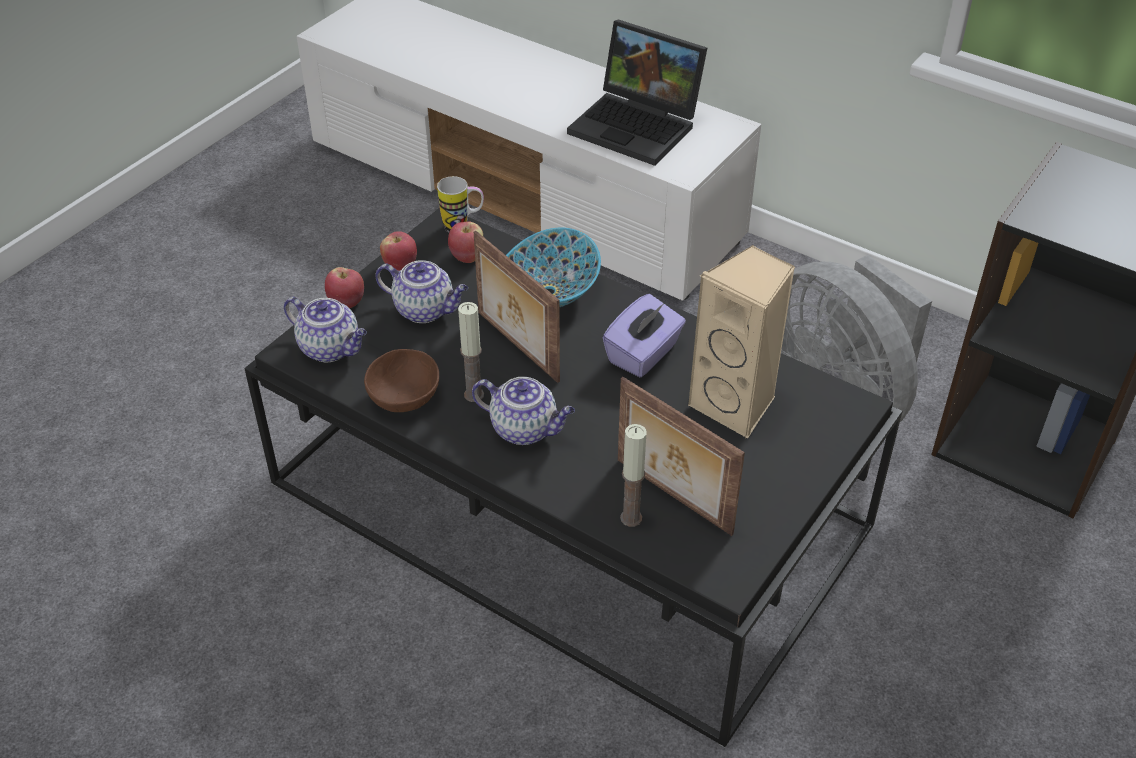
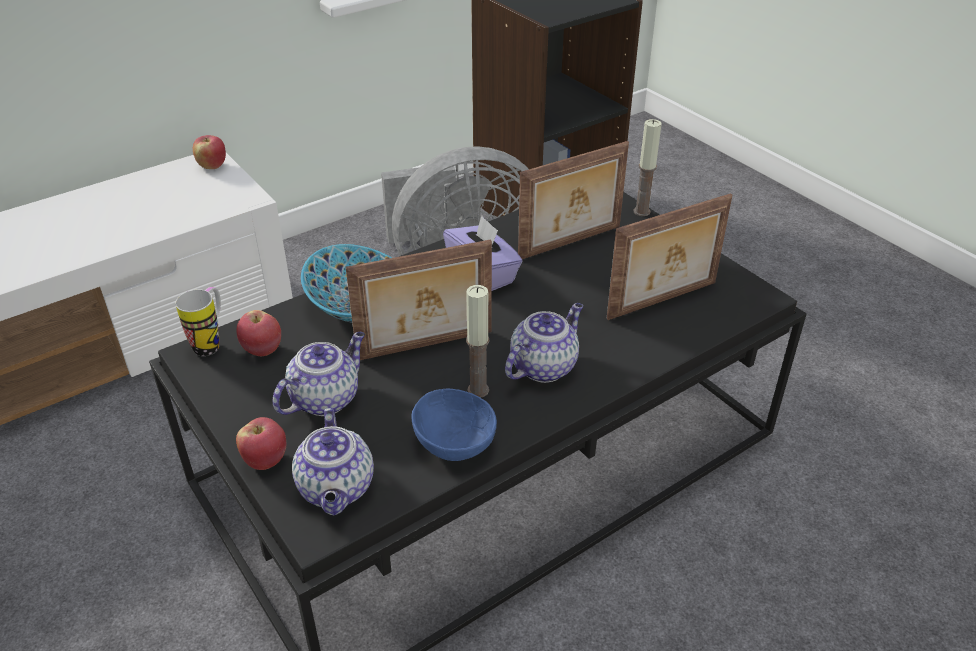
camera: 70 degrees left, 5 degrees down
(331, 348) = (337, 489): teapot -> teapot turned 120 degrees clockwise
(400, 266) = (236, 403): apple -> apple (212, 166)
(406, 398) = (455, 441): brown bowl -> blue bowl
(631, 518) = (680, 329): candle -> candle (641, 211)
(639, 126) = (153, 204): laptop -> none
(736, 405) = (571, 243): beige speaker -> picture frame

